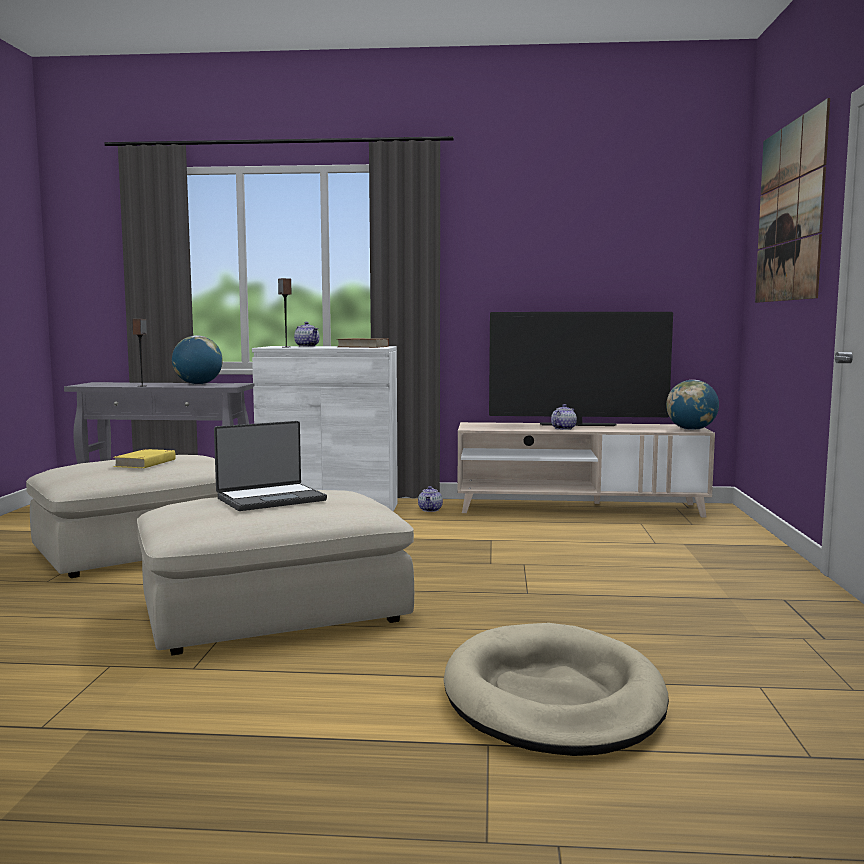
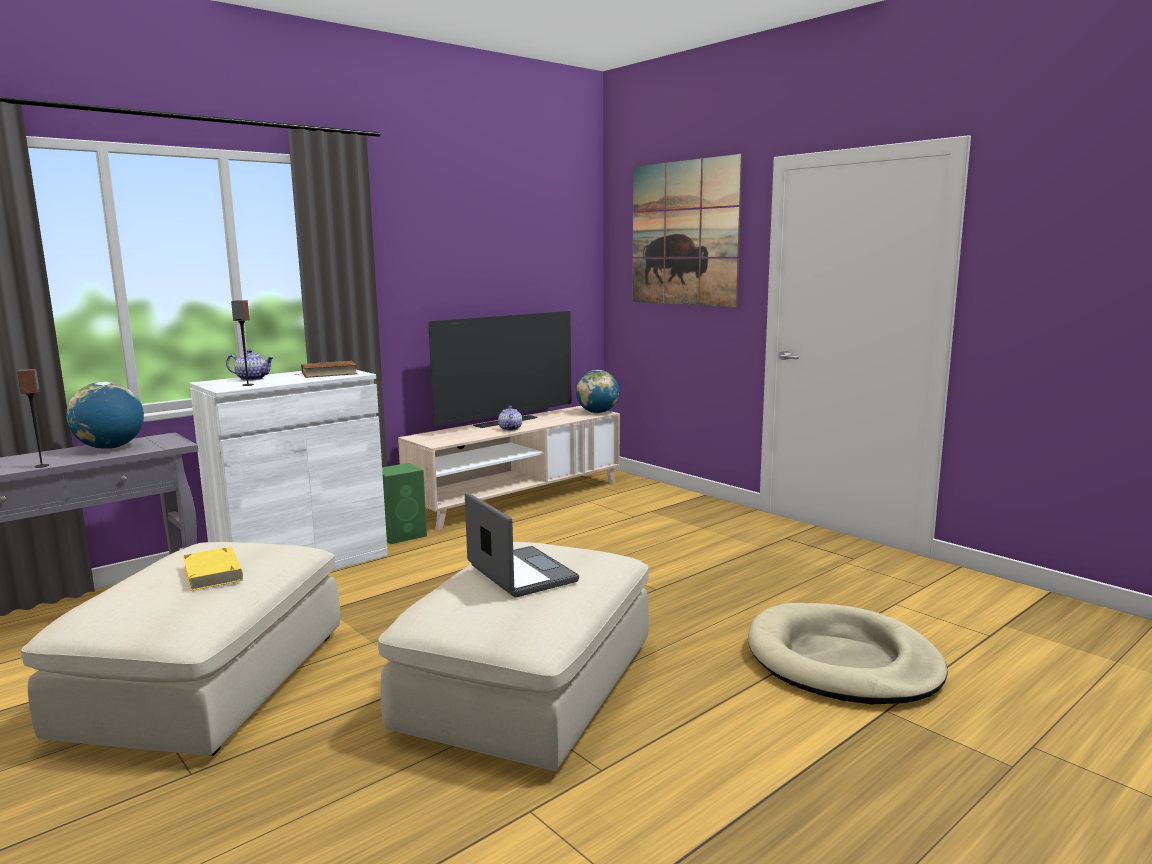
camera: 45 degrees left, 5 degrees up
(270, 499) = (519, 574): laptop -> laptop turned 45 degrees counterclockwise
(430, 510) = (403, 535): teapot -> green speaker

